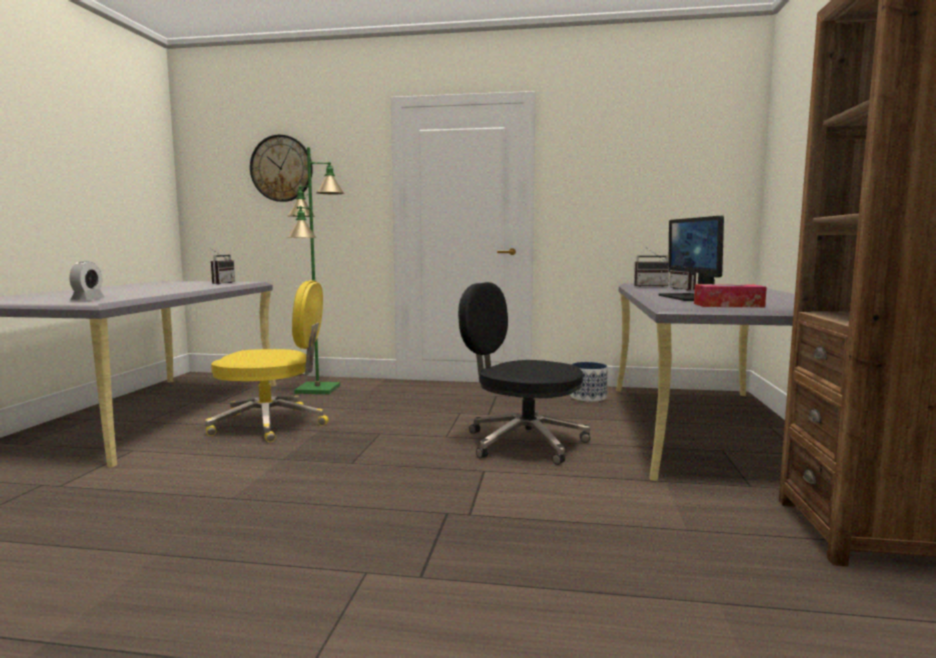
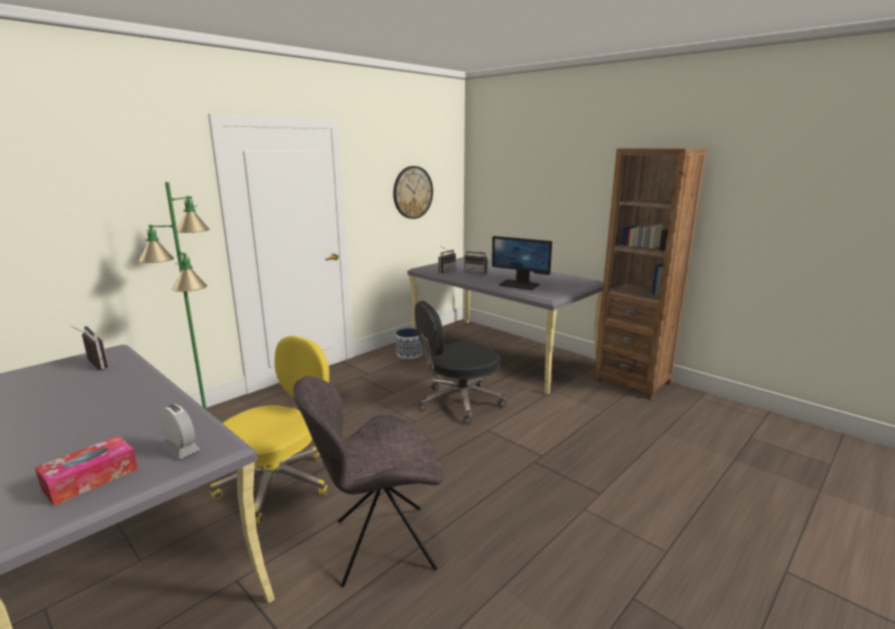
camera: 55 degrees left, 10 degrees up
(205, 480) = (379, 545): none -> grey chair
(281, 168) = (72, 196): wall clock -> wall clock (412, 192)
(728, 305) = (561, 290): tissue box -> tissue box (91, 479)

